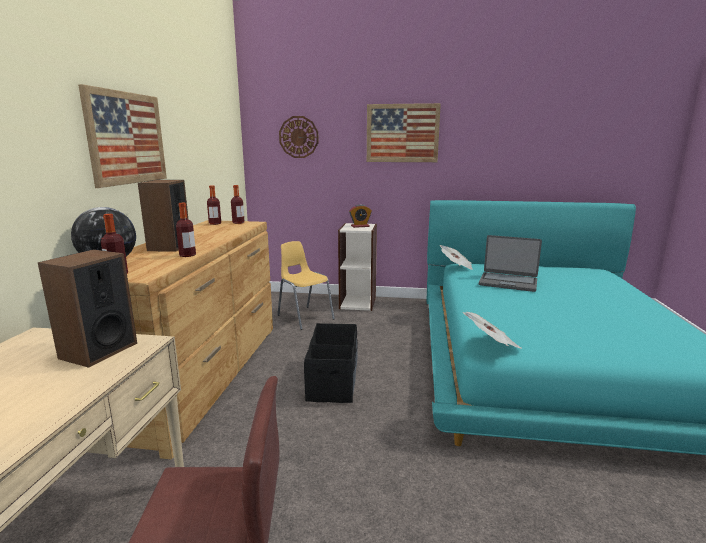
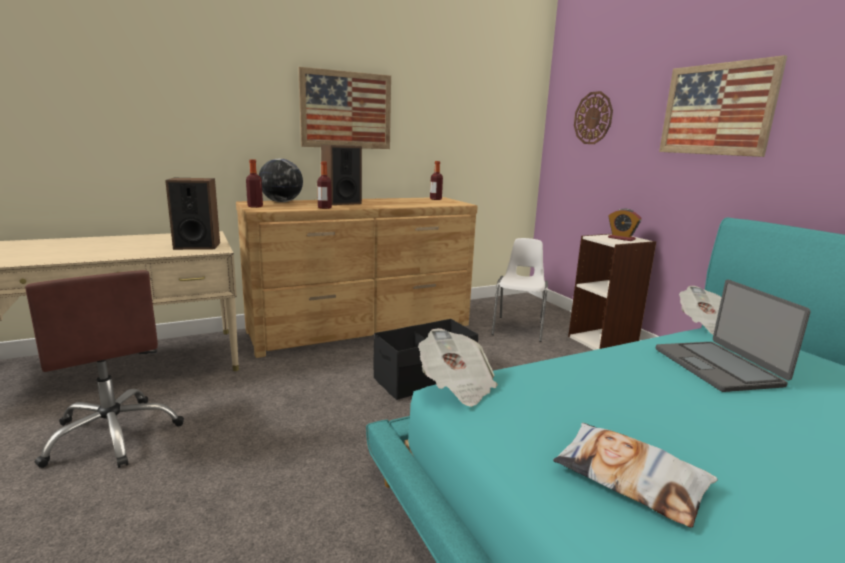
camera: 55 degrees right, 0 degrees up
(238, 223) = (453, 202): bottle -> none
(305, 317) = (518, 328): yellow chair -> white chair
(607, 337) = (630, 479): none -> pillow

